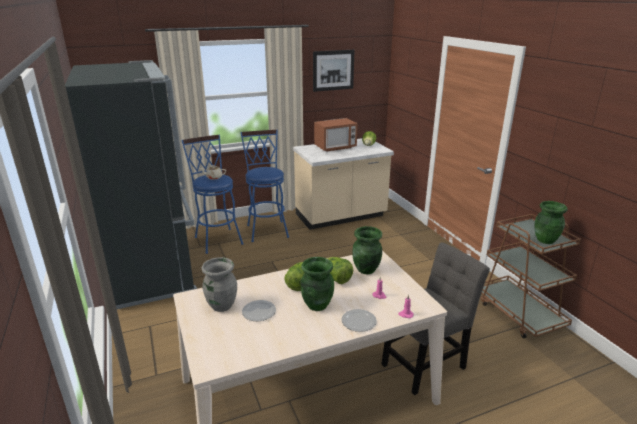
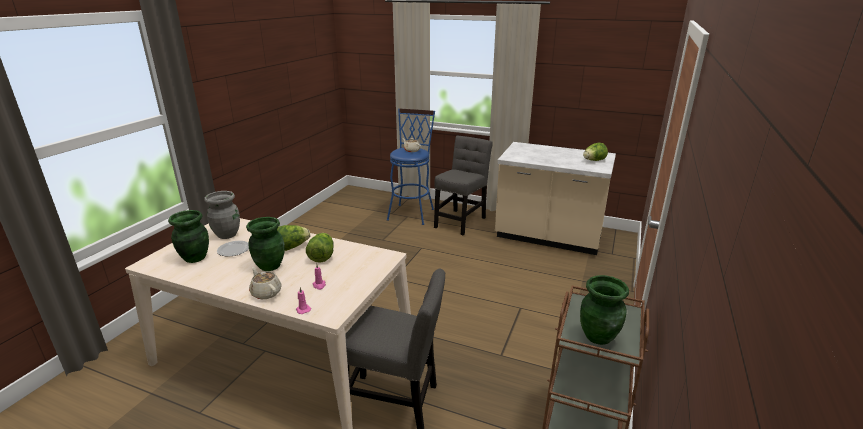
camera: 45 degrees right, 0 degrees up
(154, 270) = (338, 217): black fridge -> none
(267, 229) = (461, 221): blue stool -> grey chair
(333, 70) = (584, 60): picture -> none
(335, 147) = (552, 153): microwave -> none
(359, 321) = (266, 293): plate -> beige teapot
(366, 270) = (356, 262): green vase -> green vase (194, 258)

